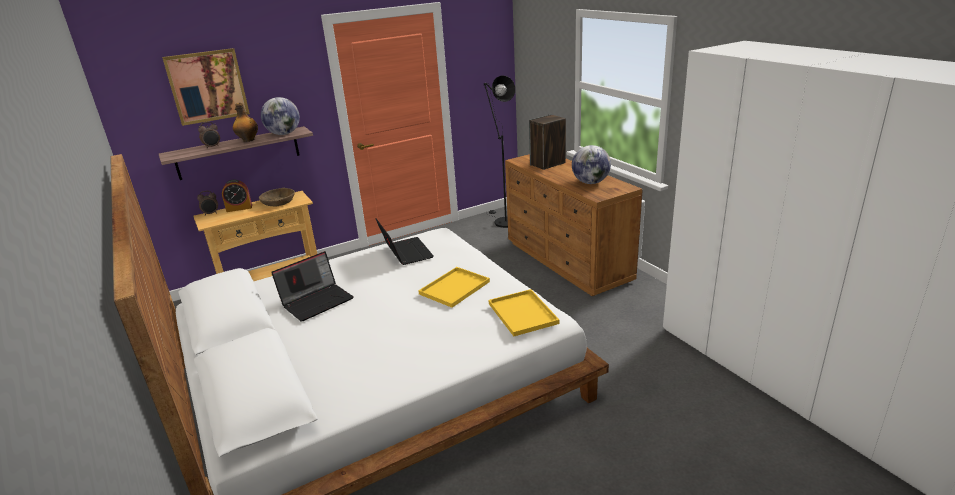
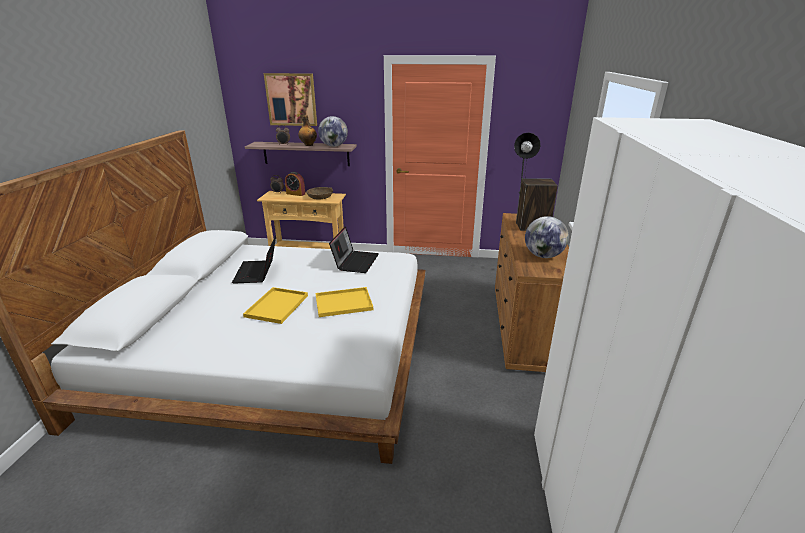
camera: 35 degrees right, 0 degrees up
(317, 301) = (257, 272): laptop -> laptop turned 90 degrees clockwise
(524, 314) = (351, 349): yellow tray -> yellow tray (277, 306)

